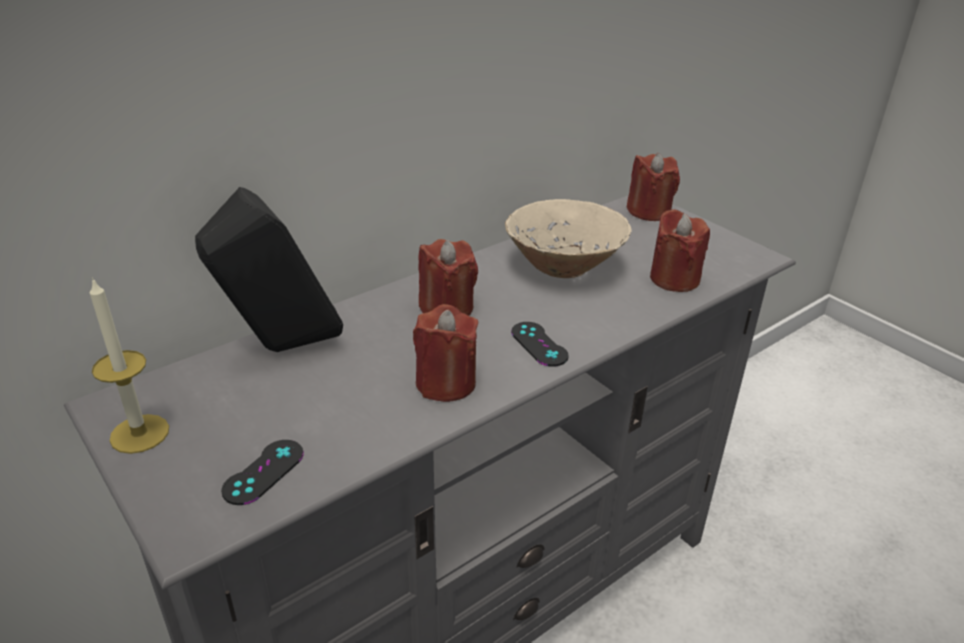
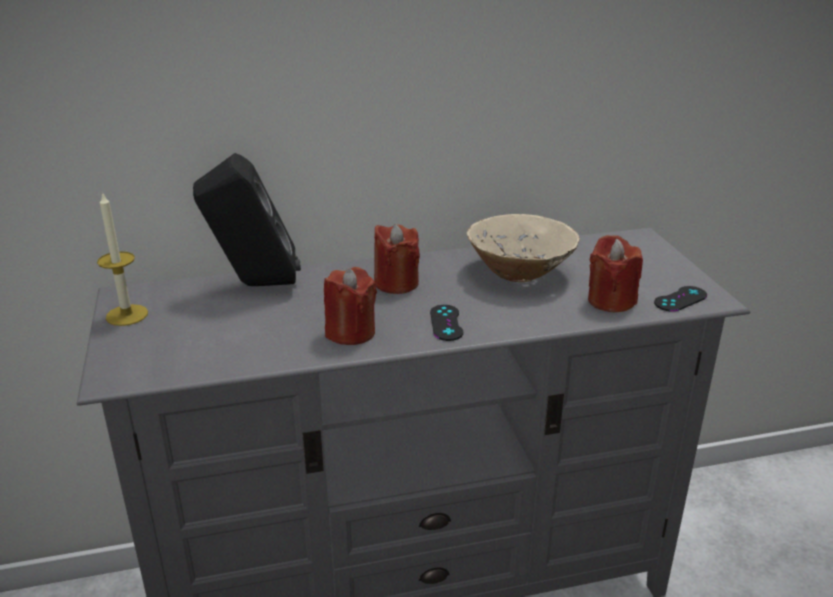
camera: 25 degrees right, 5 degrees down
(263, 472) = (182, 356): black game controller -> black game controller (680, 299)
(649, 211) = (639, 245): red candle -> none

